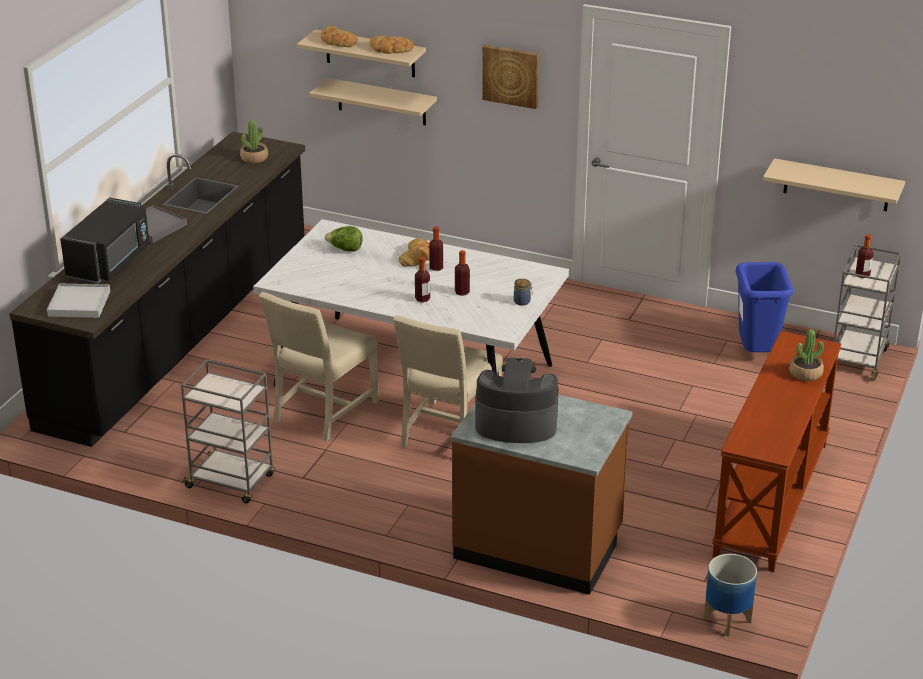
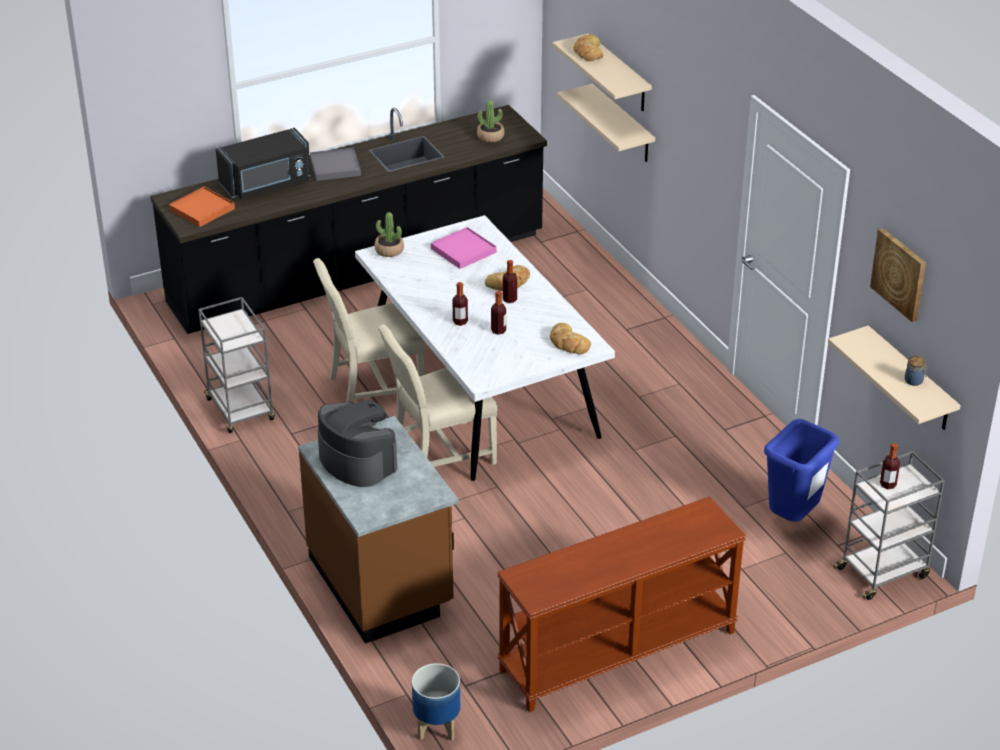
camera: 40 degrees right, 5 degrees up
(79, 303) = (202, 209): white tray -> orange tray
(345, 250) = (463, 250): lettuce -> pink tray
(390, 49) = (619, 76): bread -> bread (568, 343)
(511, 76) = (701, 142): picture -> picture (900, 274)
(522, 301) = (533, 362): jar -> jar (914, 381)
(805, 373) = (669, 545): potted plant -> potted plant (389, 250)

